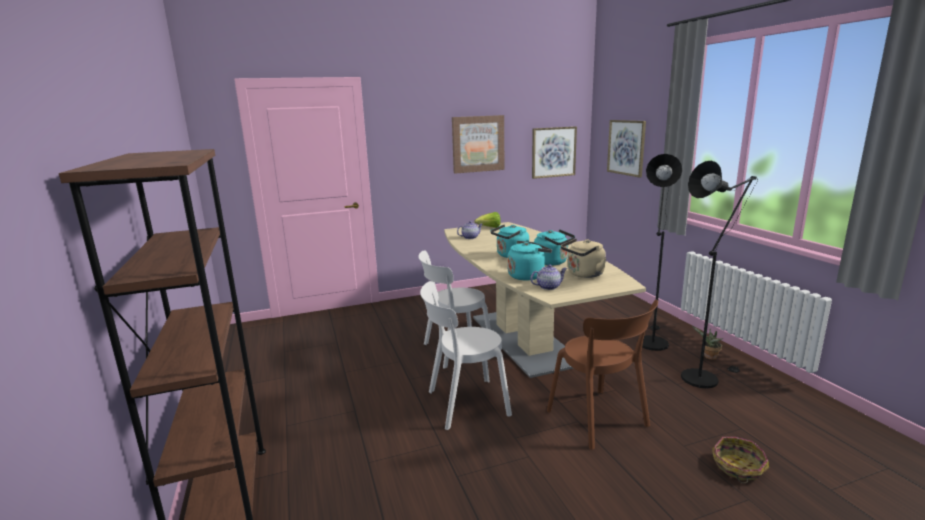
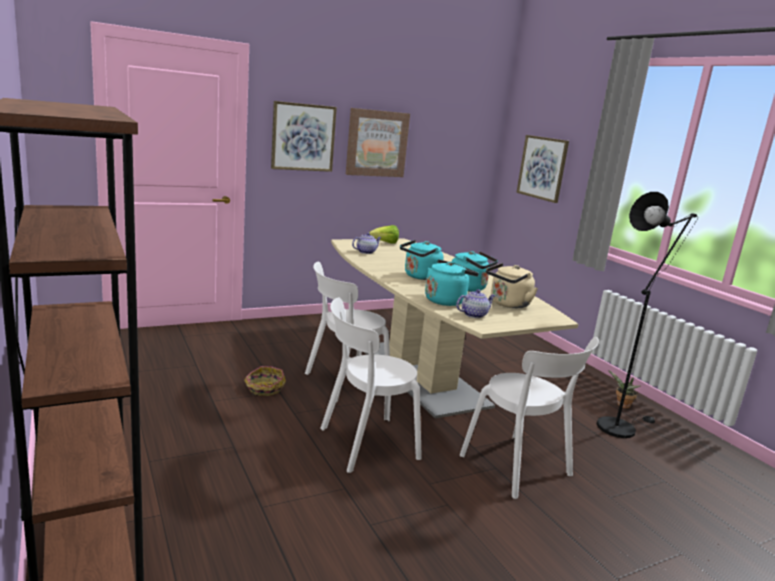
camera: 10 degrees left, 0 degrees up
(553, 152) = (458, 163): picture -> picture (303, 137)
(600, 420) = (519, 468): brown chair -> white chair
(651, 341) = (561, 385): black floor lamp -> none
(737, 467) = (666, 521): basket -> basket (264, 388)

